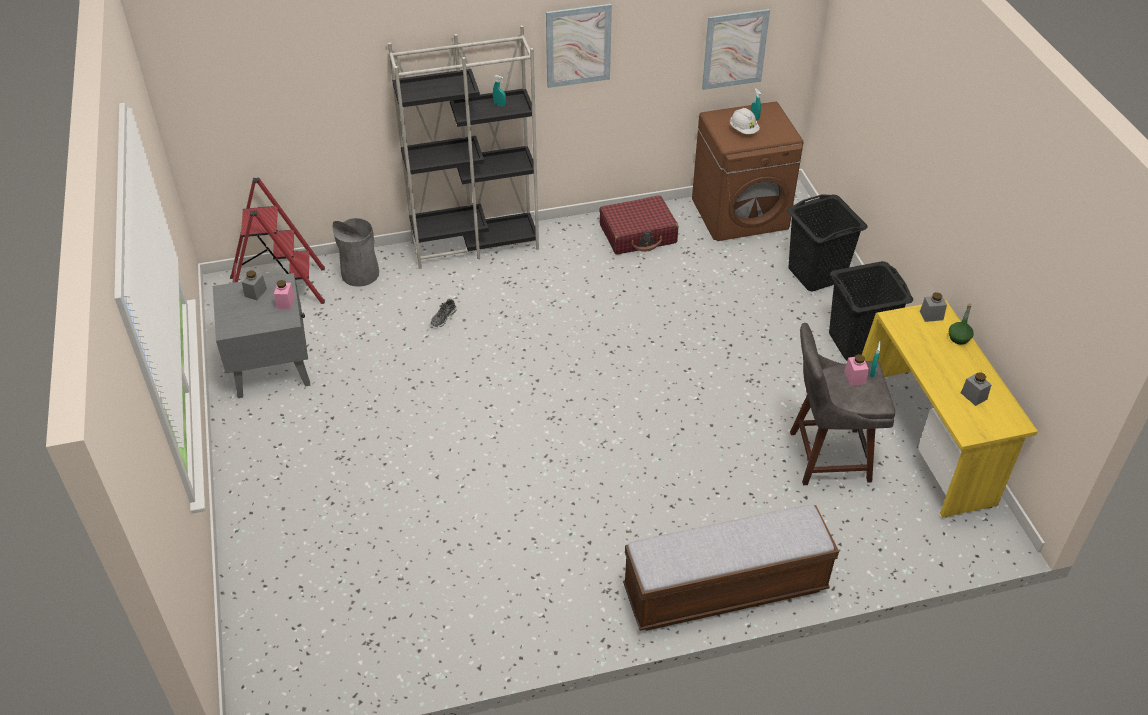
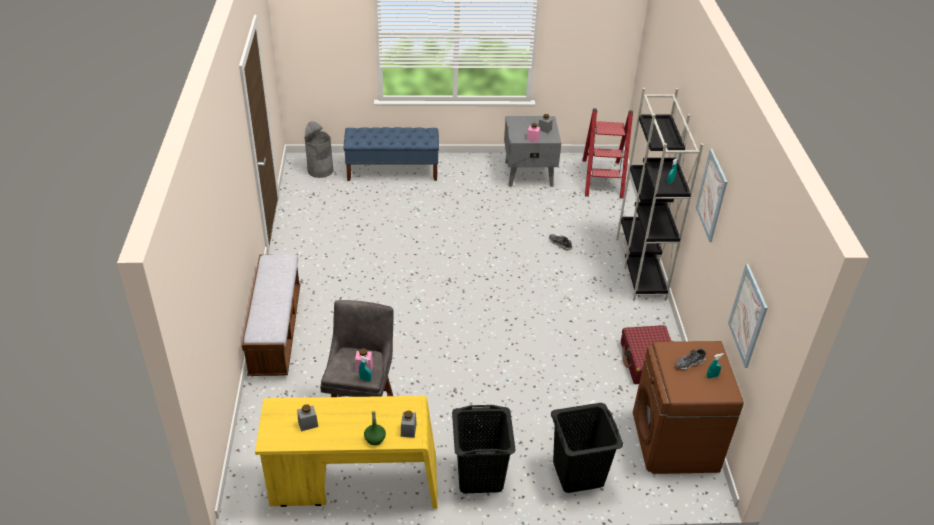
camera: 100 degrees right, 5 degrees down
(281, 540) = (392, 171): none -> blue bench
(360, 274) = (613, 212): grey trash can -> grey trash can (320, 170)
(743, 130) = (689, 363): white hard hat -> shoe

